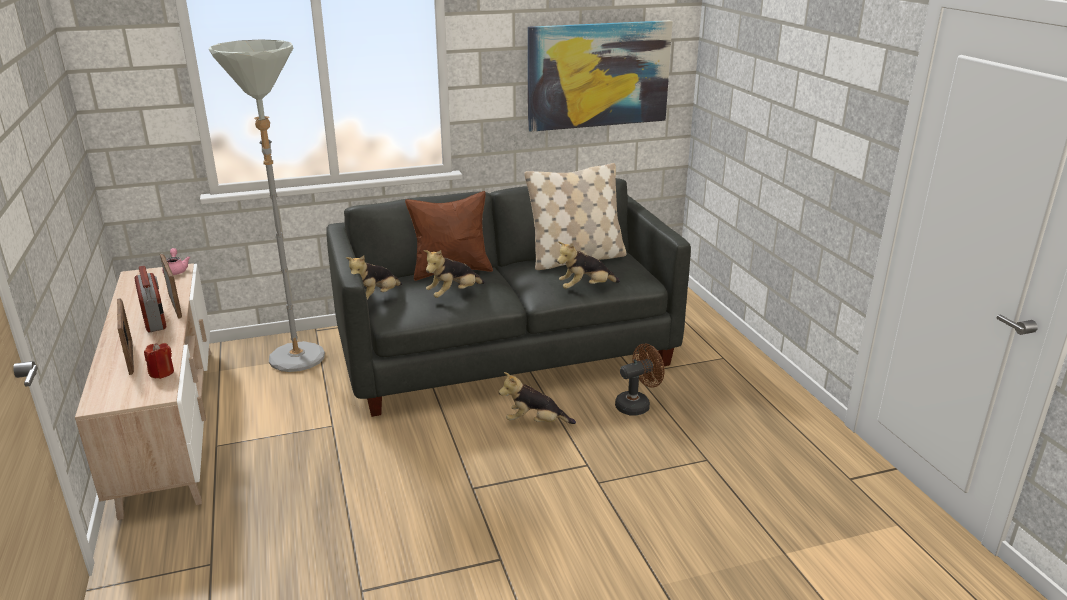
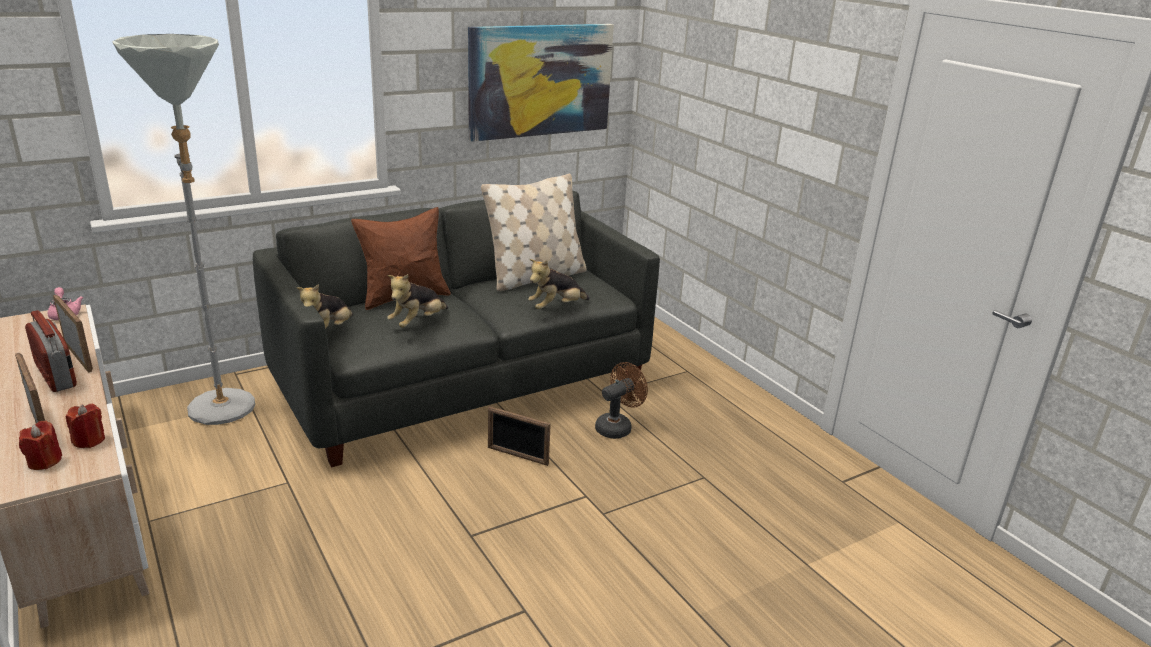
camera: 15 degrees left, 0 degrees up
(125, 386) = (44, 461): none -> red candle
(535, 422) = (517, 456): plush toy -> picture frame

